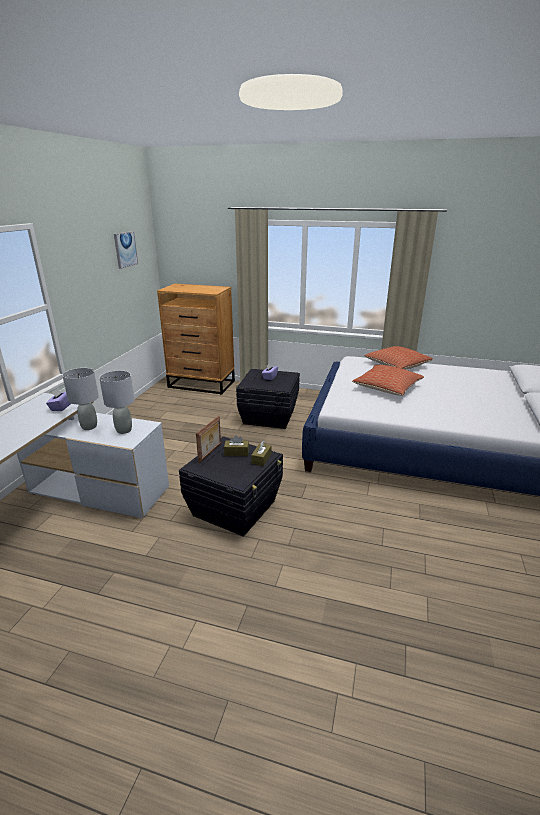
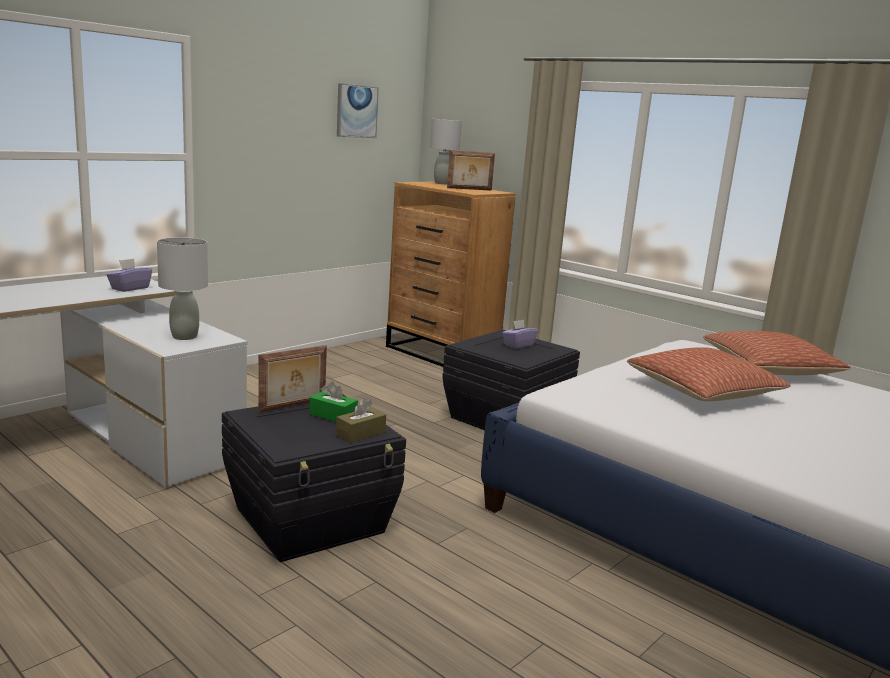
camera: 25 degrees right, 10 degrees down
(89, 427) = (148, 323): grey table lamp -> grey table lamp (442, 183)
(205, 288) = (469, 189): none -> picture frame
(236, 452) = (333, 416): brown tissue box -> green tissue box

